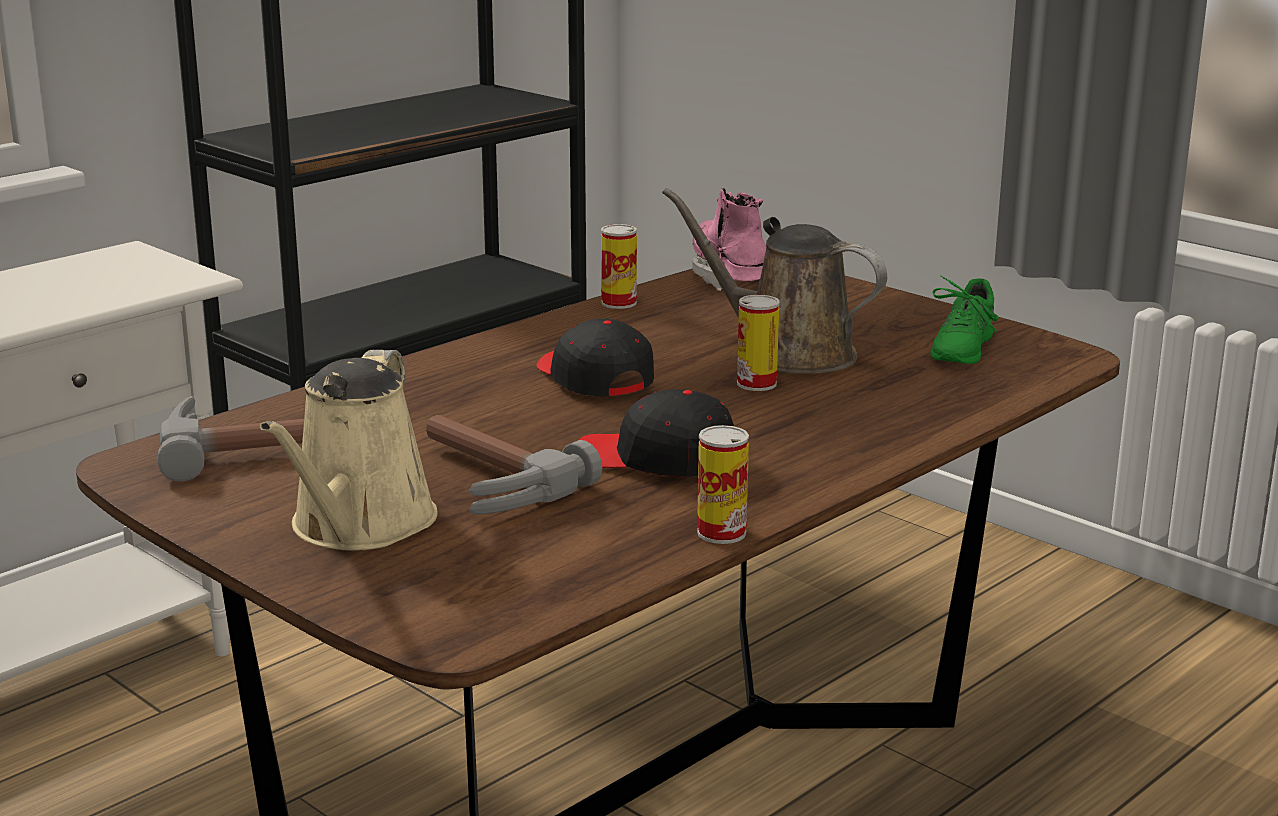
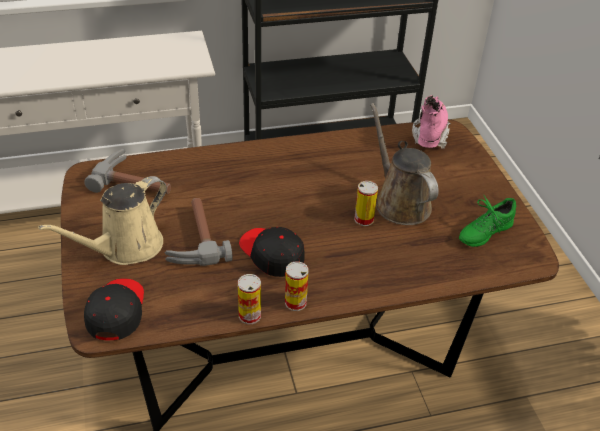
camera: 30 degrees right, 20 degrees up
(593, 378) = (300, 187): black cap -> black cap (116, 312)
(619, 303) = (362, 136): can -> can (295, 302)

